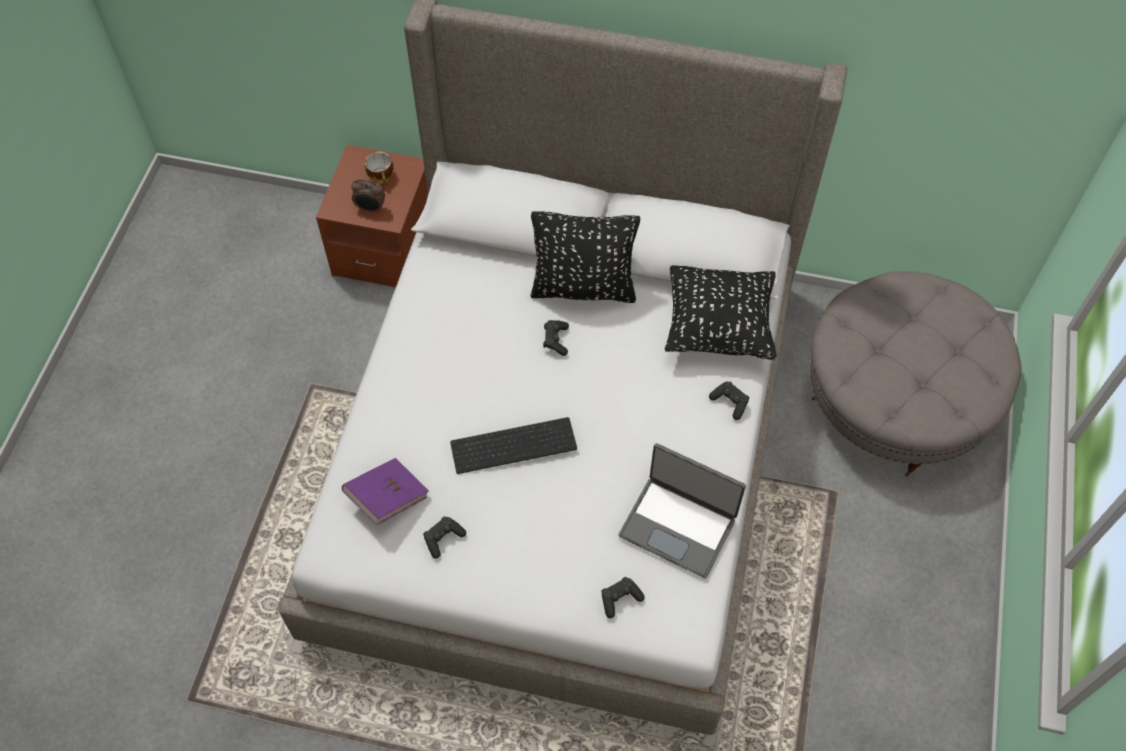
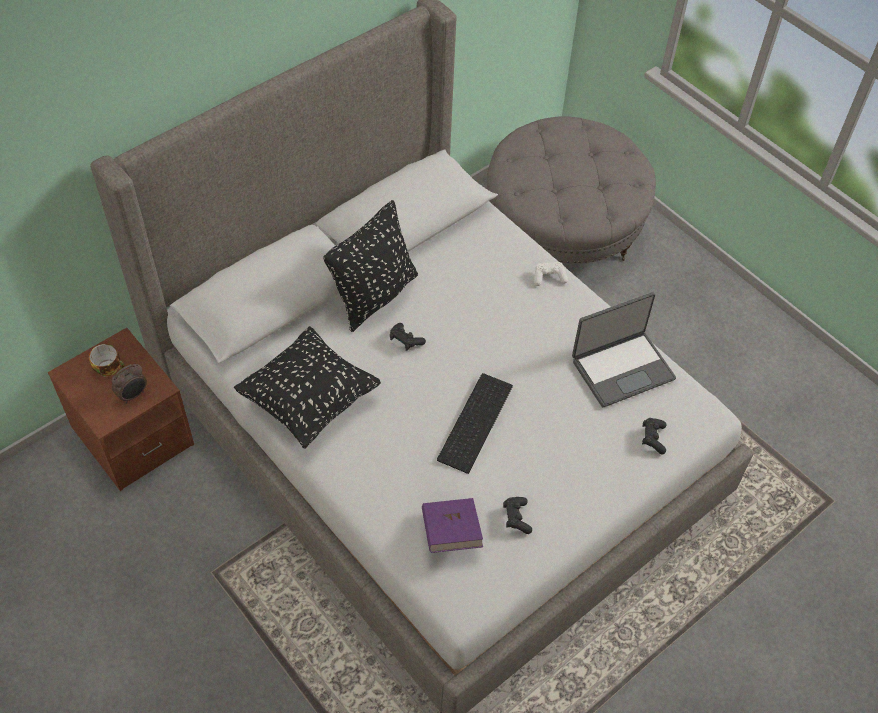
camera: 55 degrees left, 5 degrees down
(718, 327) = (482, 244): black pillow -> black pillow (309, 401)
(730, 402) = (549, 277): black game controller -> white game controller

